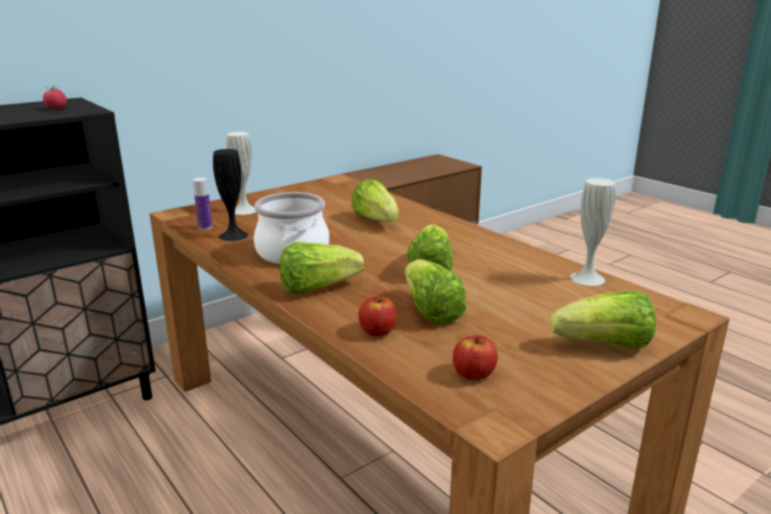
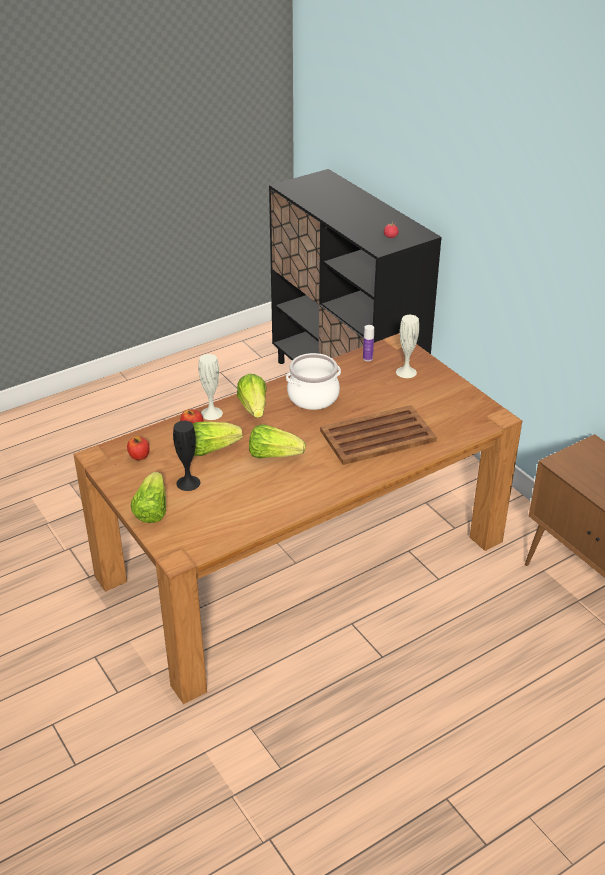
camera: 95 degrees right, 15 degrees up
(233, 235) = (349, 371): black vase -> black vase (188, 483)
(376, 220) = (379, 436): lettuce -> brown tray
(587, 278) = (245, 527): white vase -> white vase (211, 413)

